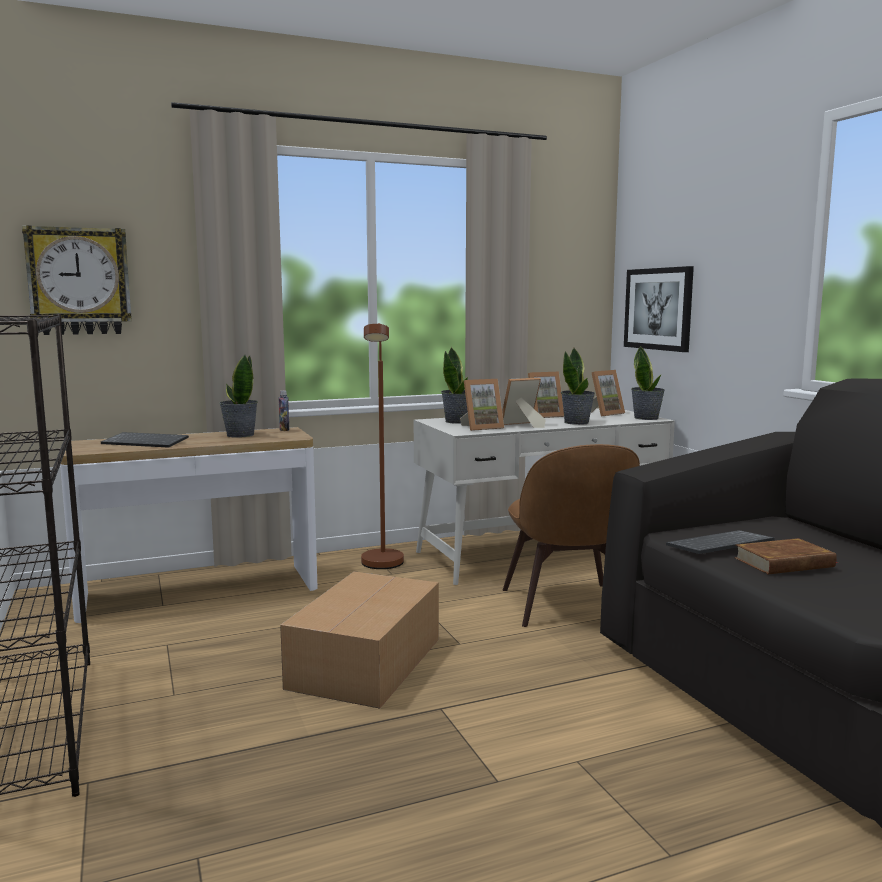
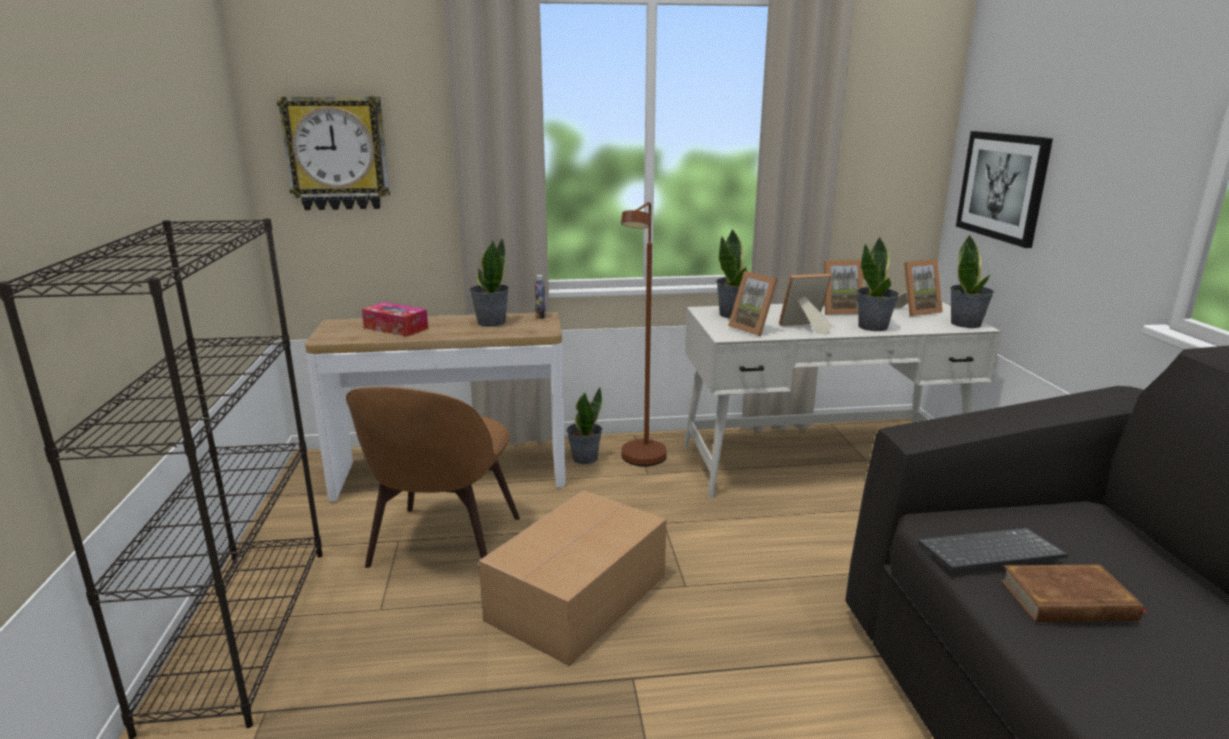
camera: 15 degrees right, 10 degrees up
(147, 442) = (396, 328): keyboard -> tissue box
(327, 568) = (584, 458): none -> potted plant
(481, 427) = (754, 328): picture frame -> picture frame turned 60 degrees clockwise
(567, 607) = (825, 549): brown chair -> brown chair (443, 545)

